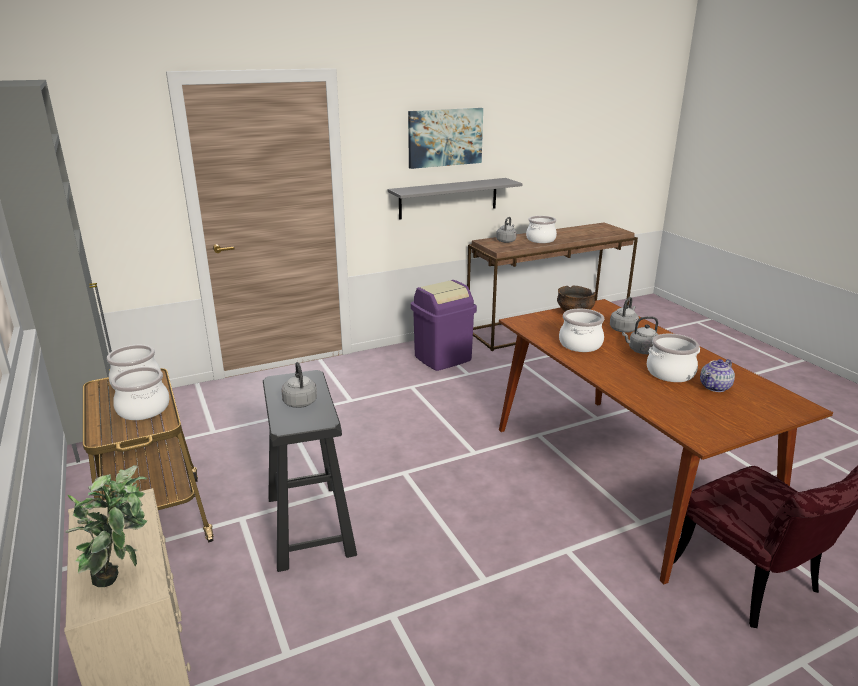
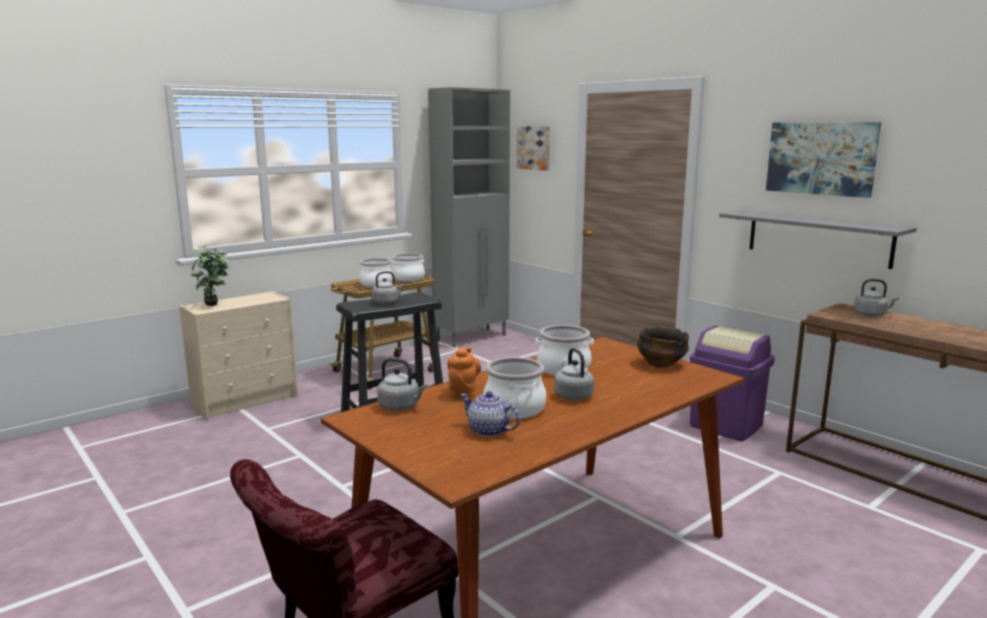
camera: 75 degrees right, 10 degrees down
(95, 159) = (534, 147): none -> picture
(541, 240) = (920, 328): cooking pot -> none
(623, 329) = (638, 387): grey kettle -> grey kettle (401, 406)
(635, 387) = (463, 392): none -> orange teapot

